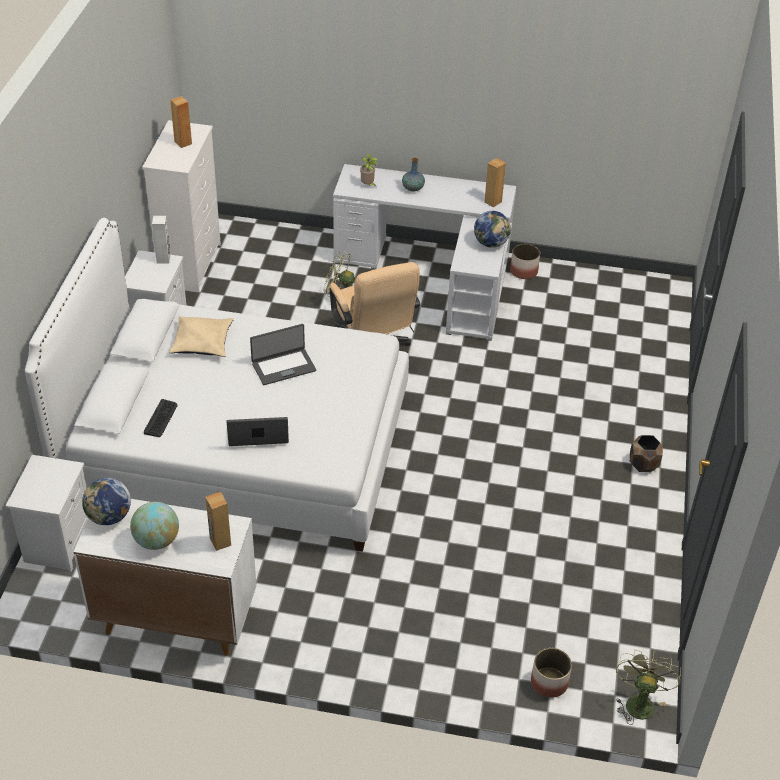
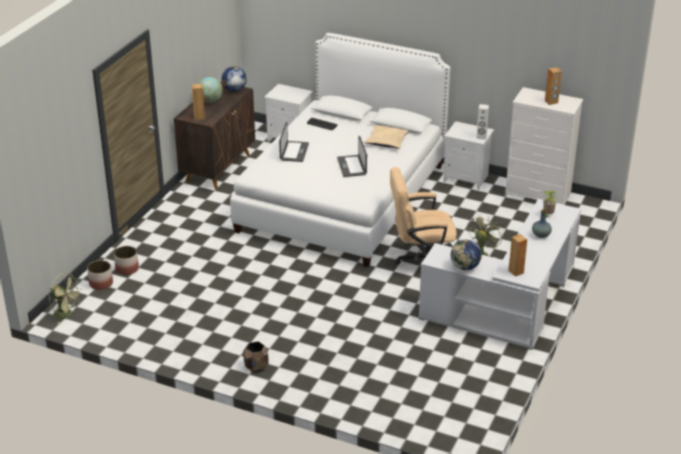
camera: 105 degrees right, 10 degrees down
(174, 618) = (218, 168): white cabinet -> brown cabinet
(523, 271) = (506, 354): planter -> planter (127, 269)

